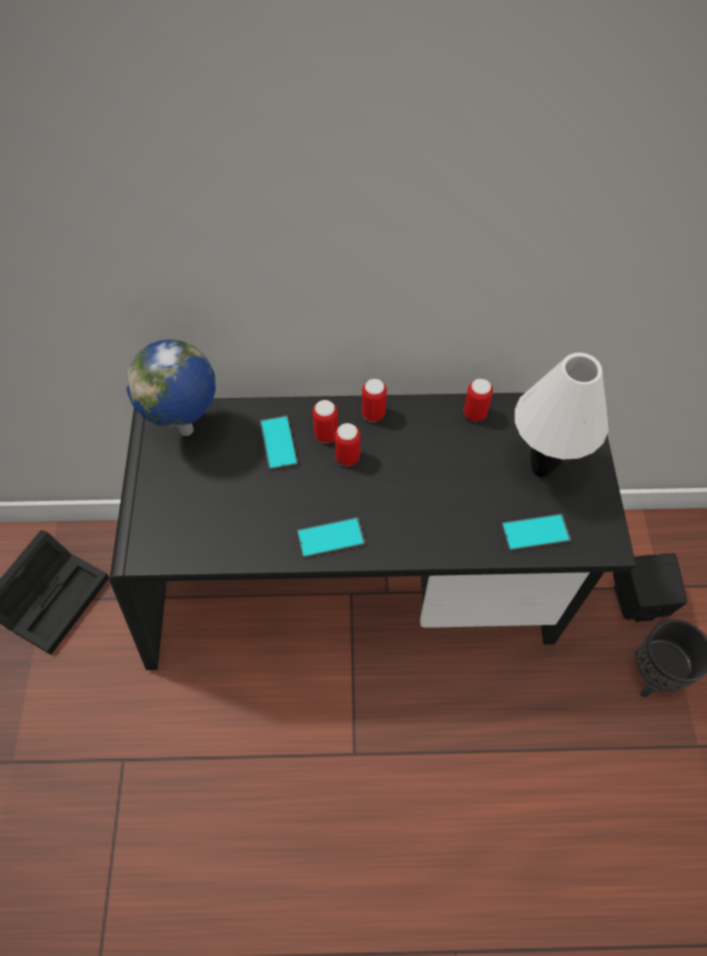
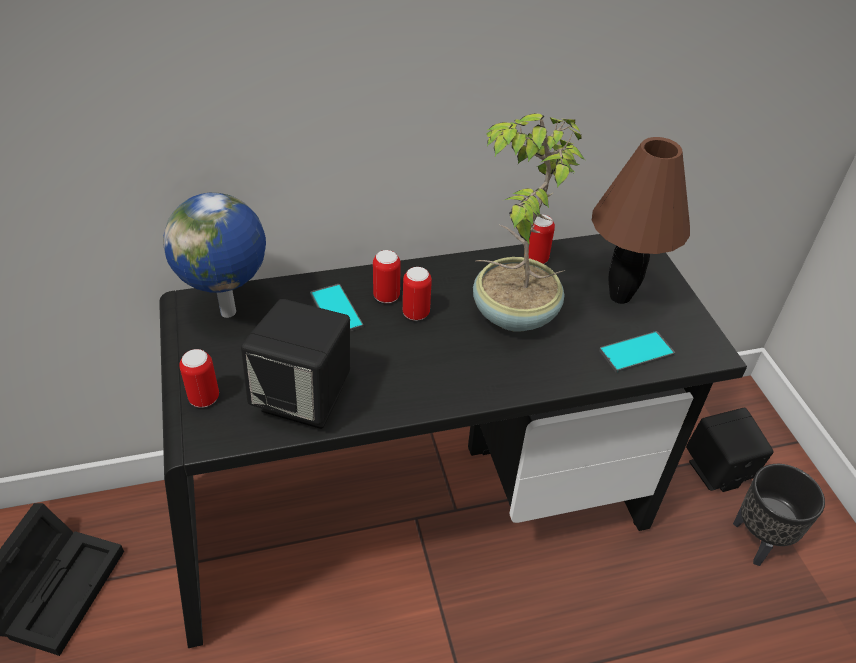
camera: 15 degrees left, 15 degrees down
(231, 529) = (304, 398): none -> black speaker
(331, 538) = (421, 389): phone -> none
(373, 413) = (431, 272): can -> can (204, 398)
(434, 472) = (512, 314): none -> potted plant
(541, 467) = (619, 295): white table lamp -> brown table lamp

